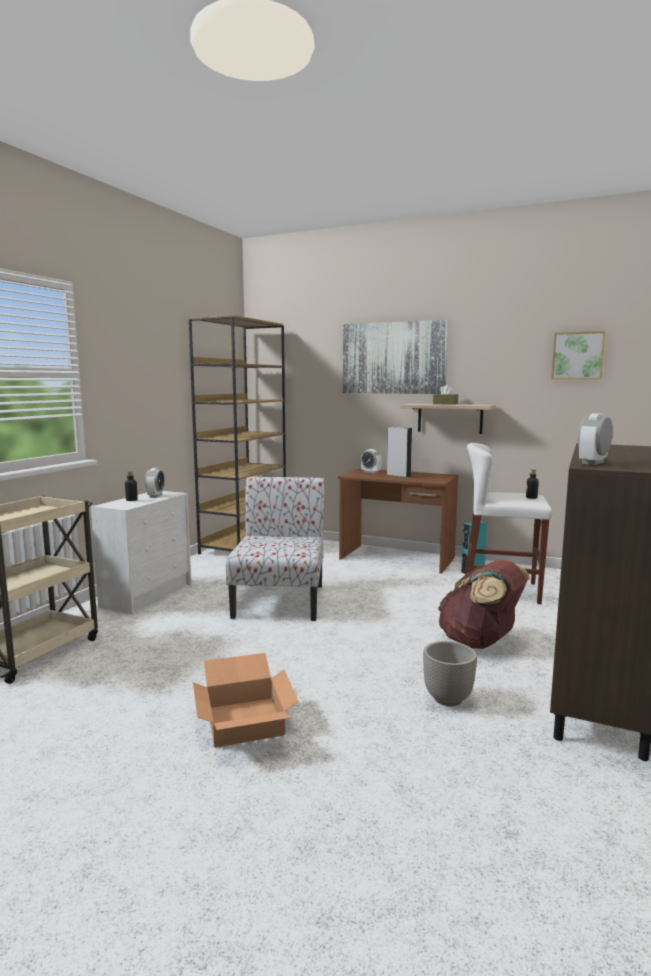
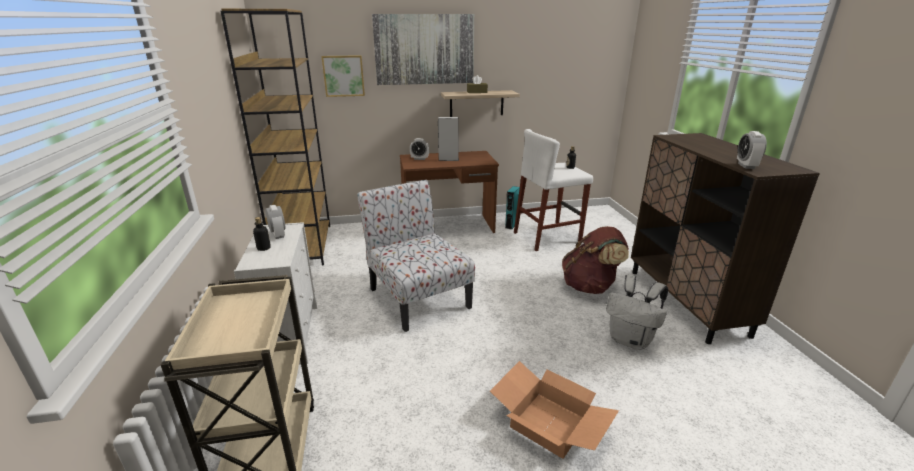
camera: 35 degrees left, 15 degrees up
(448, 699) = (631, 340): planter -> white backpack
(577, 356) = (572, 48): picture -> picture (343, 76)

